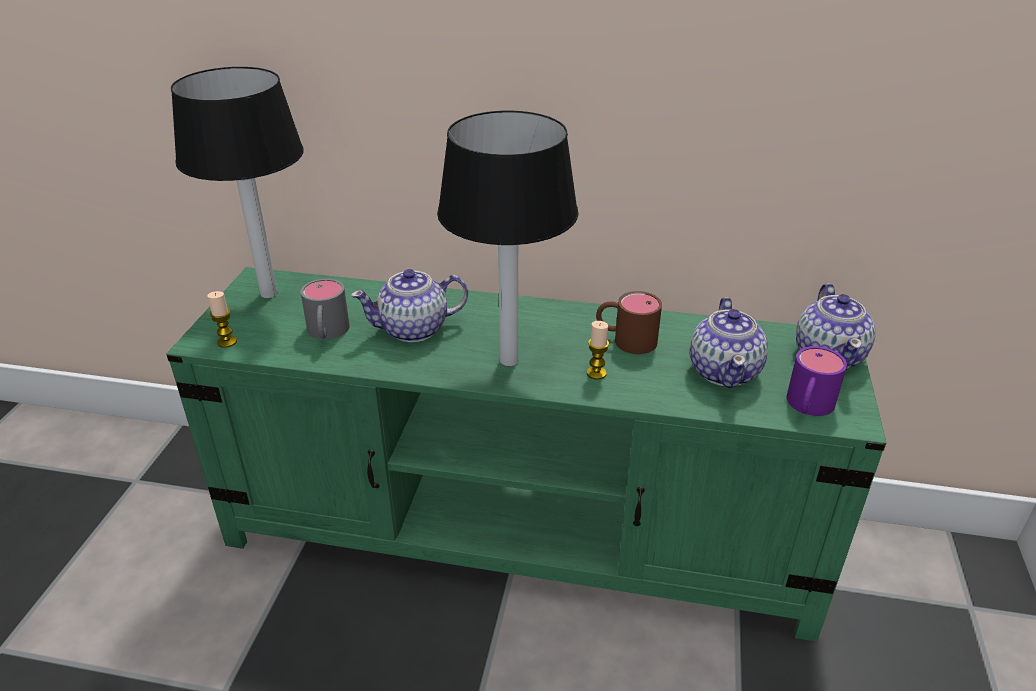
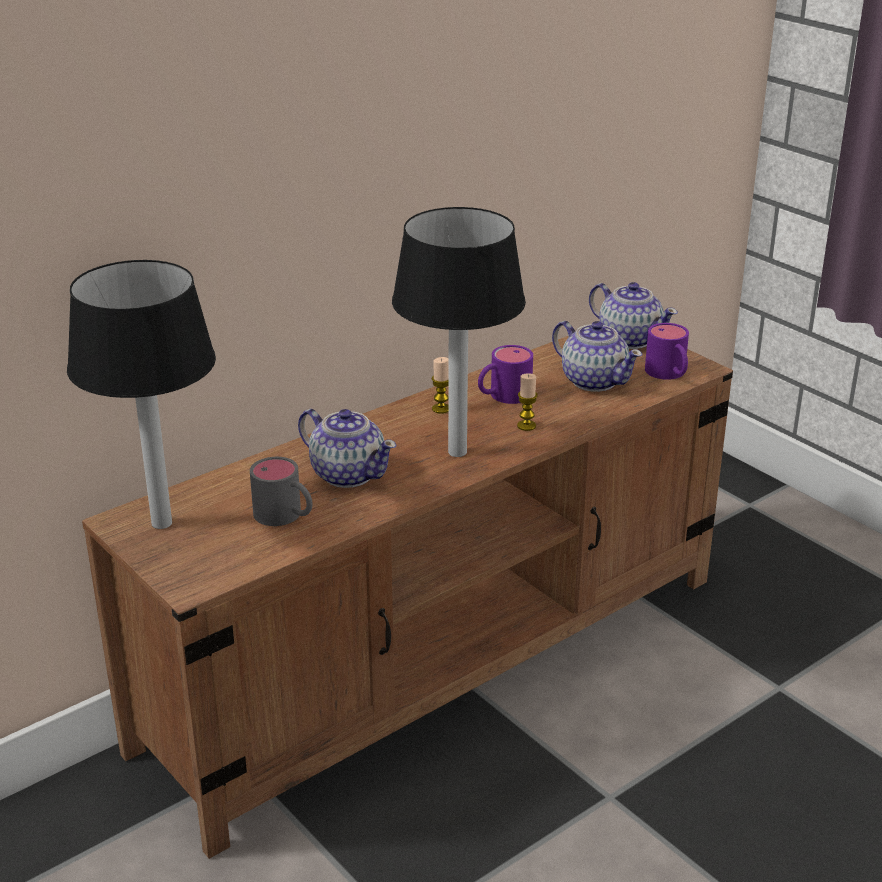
camera: 50 degrees left, 5 degrees down
(227, 342) = (215, 572): candle -> candle (441, 409)
(414, 329) = (348, 474): teapot -> teapot turned 75 degrees counterclockwise
(521, 534) = (440, 660): green tv stand -> brown tv stand
(625, 339) = (503, 396): brown mug -> purple mug

